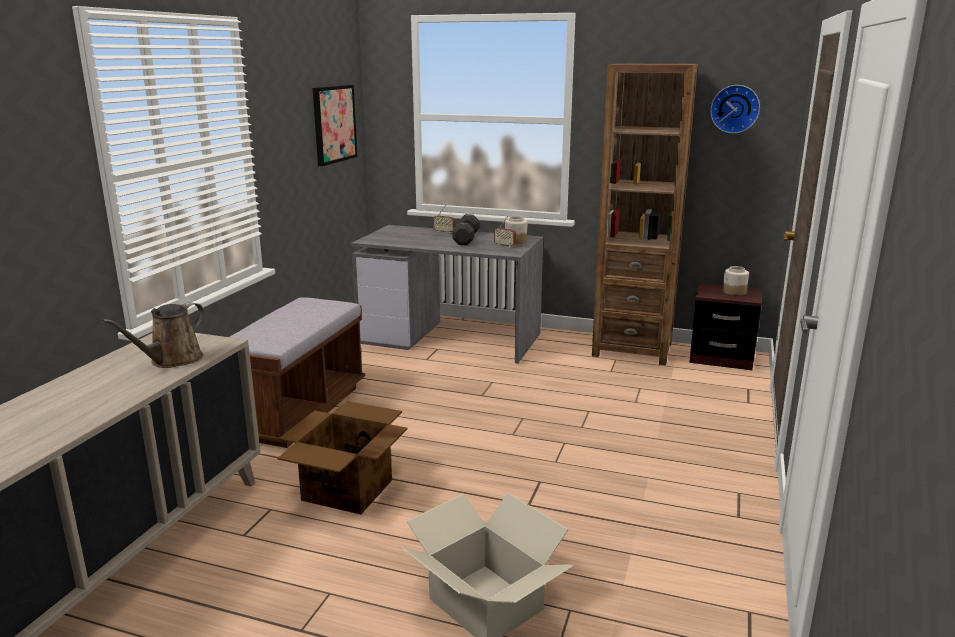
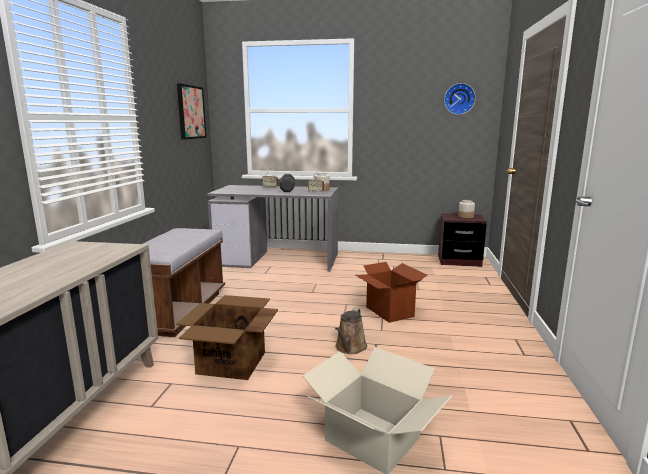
camera: 10 degrees left, 5 degrees down
(172, 360) = (85, 259): brown watering can -> brown watering can (350, 348)
(577, 435) = (389, 312): none -> cardboard box
(632, 349) = (401, 259): brown bookcase -> none

